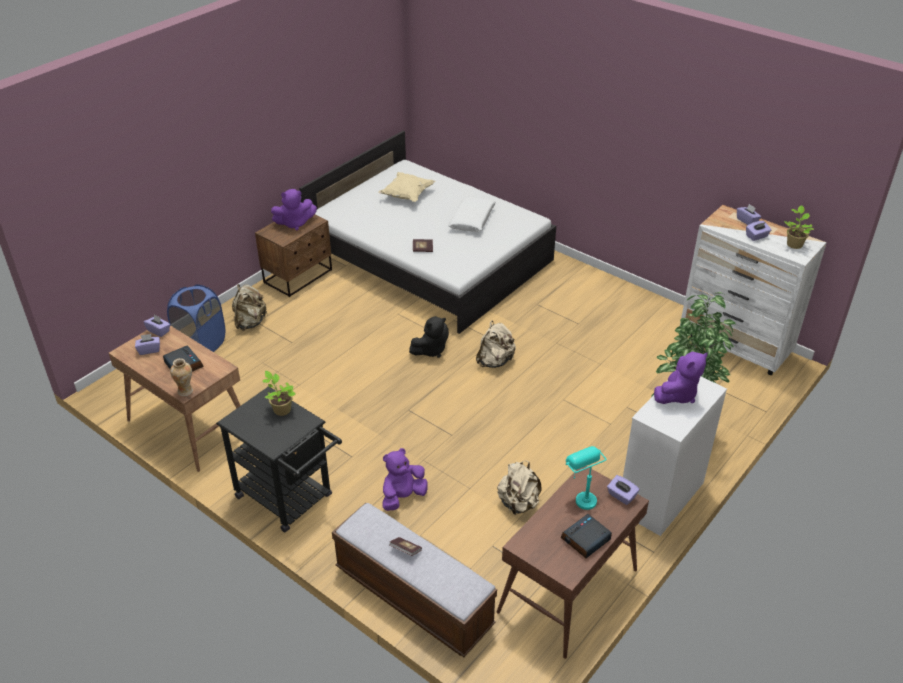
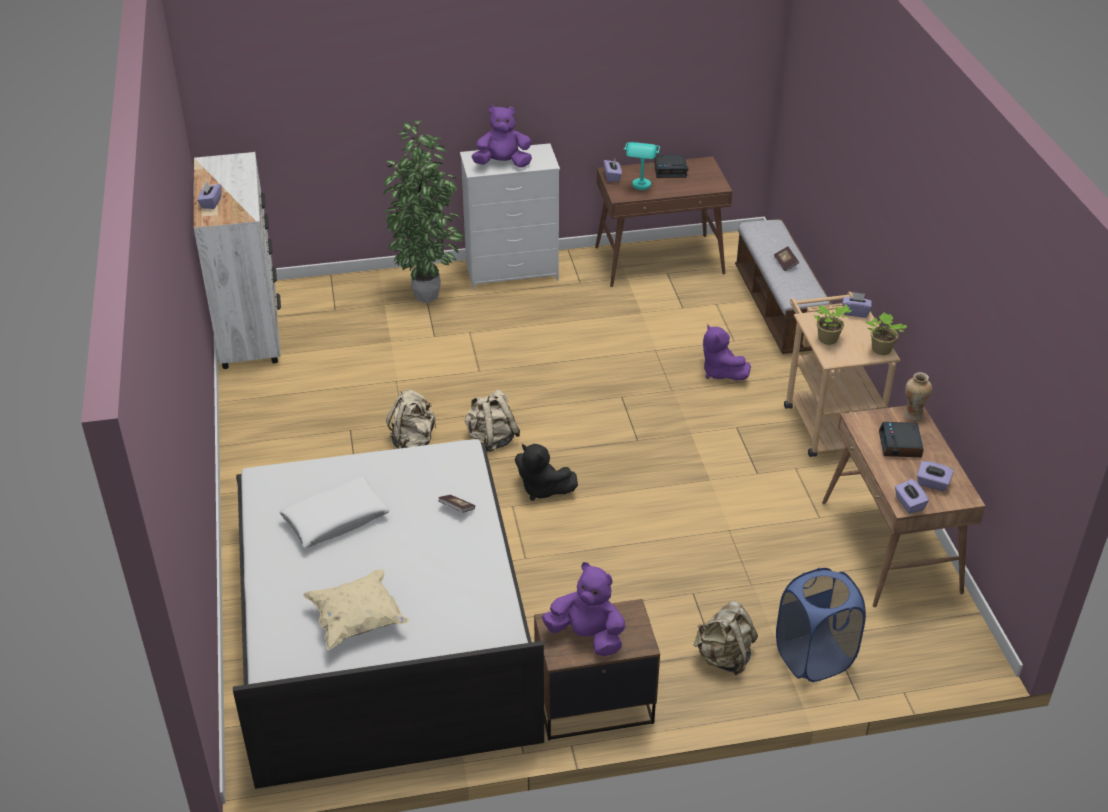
camera: 140 degrees left, 0 degrees up
(290, 500) = (827, 421): black cart -> beige cart
(403, 497) = (720, 372): purple plush toy -> purple plush toy turned 60 degrees clockwise
(431, 350) = (542, 489): black plush toy -> black plush toy turned 150 degrees counterclockwise
(518, 503) = (628, 321): beige backpack -> beige backpack (413, 442)
(757, 236) = (236, 188): purple tissue box -> purple tissue box (855, 312)
(794, 244) = (222, 168): potted plant -> potted plant (880, 350)

